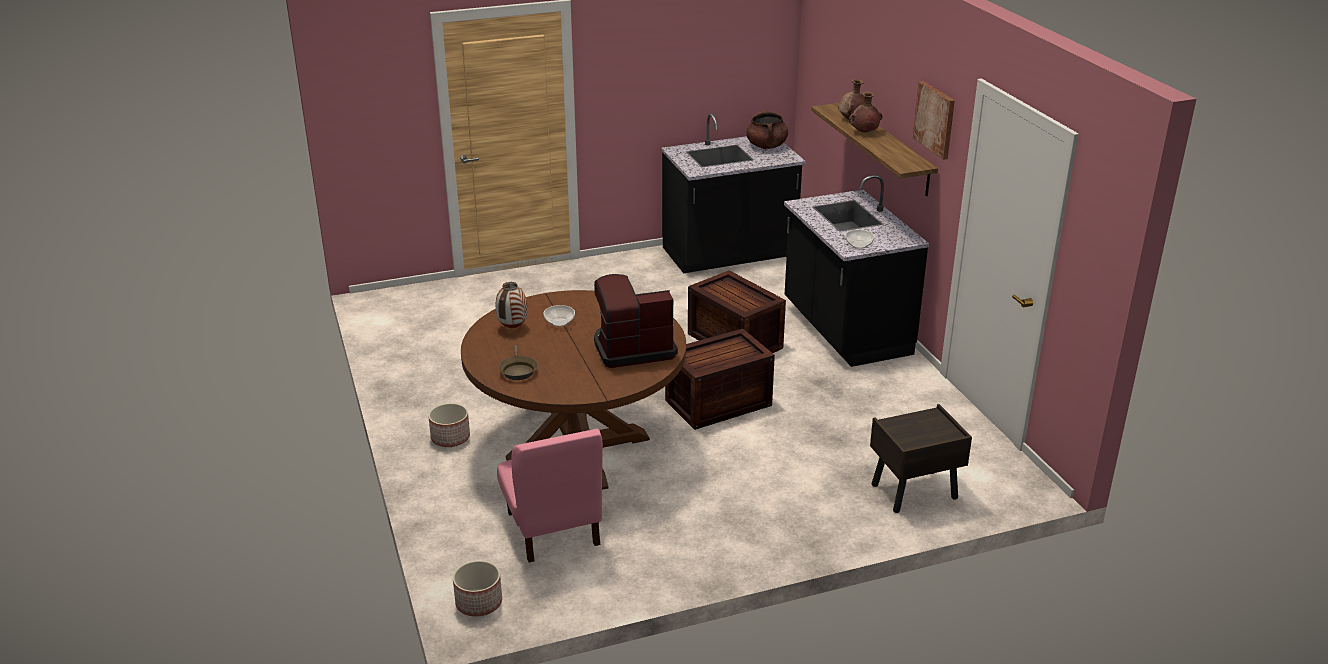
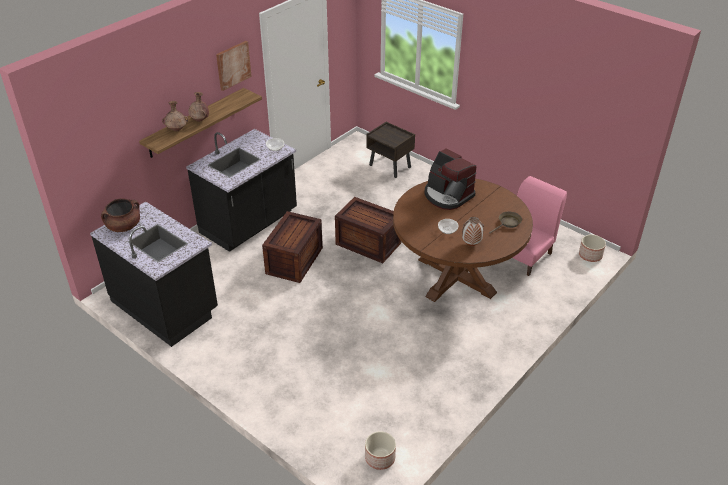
camera: 120 degrees left, 10 degrees up
(451, 438) = (496, 330): planter -> planter (380, 457)

